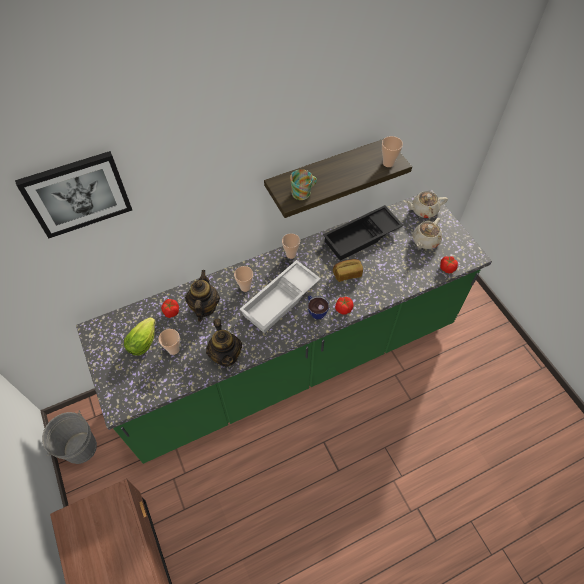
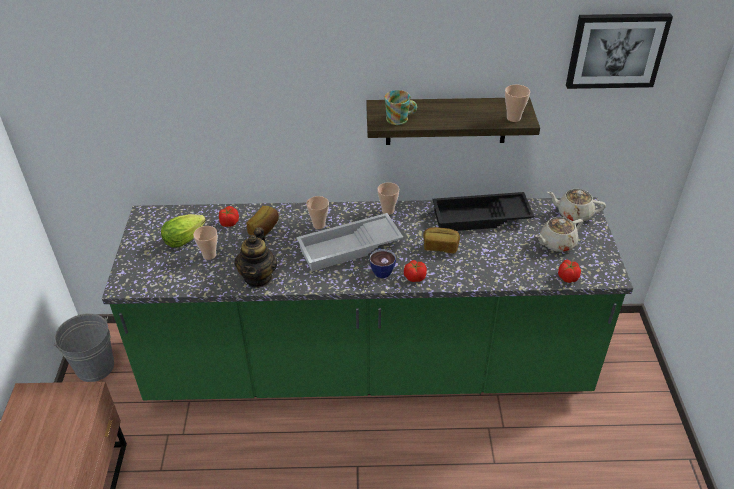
camera: 25 degrees right, 15 degrees down
(77, 194) = (162, 42): picture -> picture (616, 50)
(204, 307) = (264, 229): teapot -> bread

